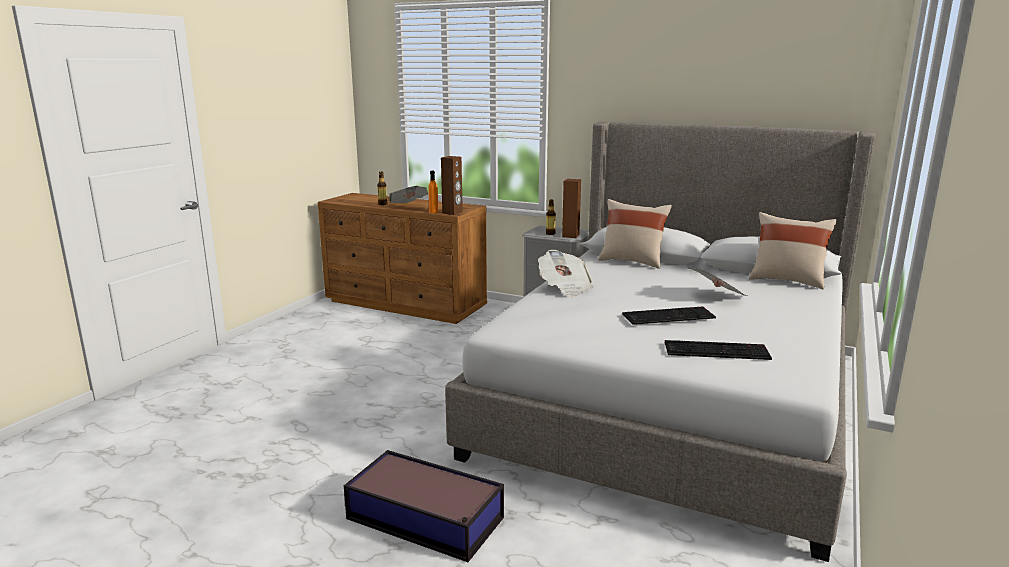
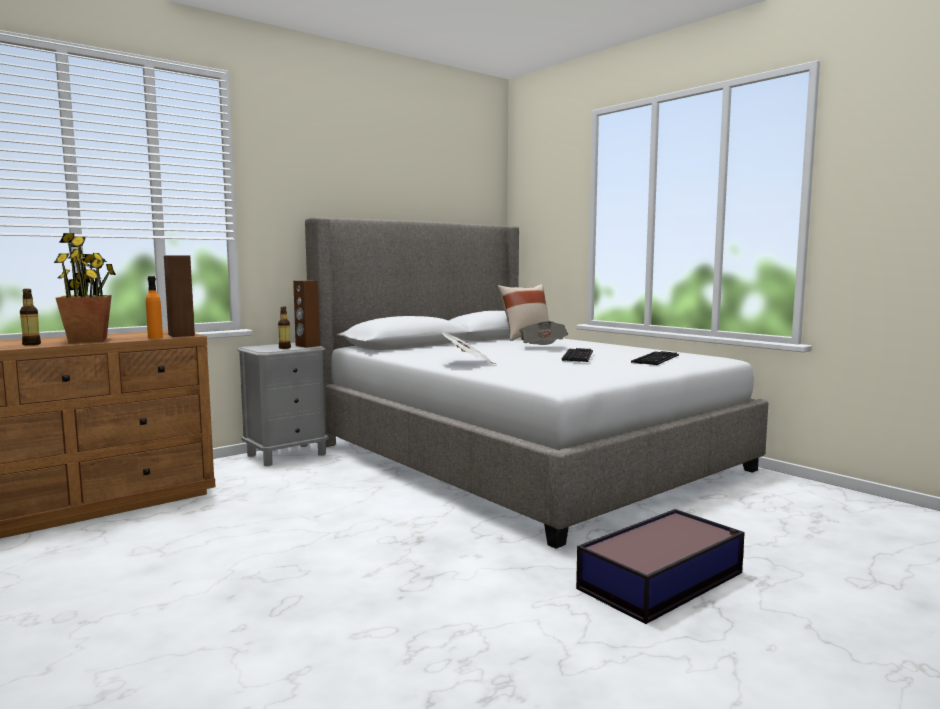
camera: 65 degrees left, 10 degrees down
(408, 206) = (88, 340): newspaper -> potted plant
(632, 261) = (419, 348): beige pillow -> none

